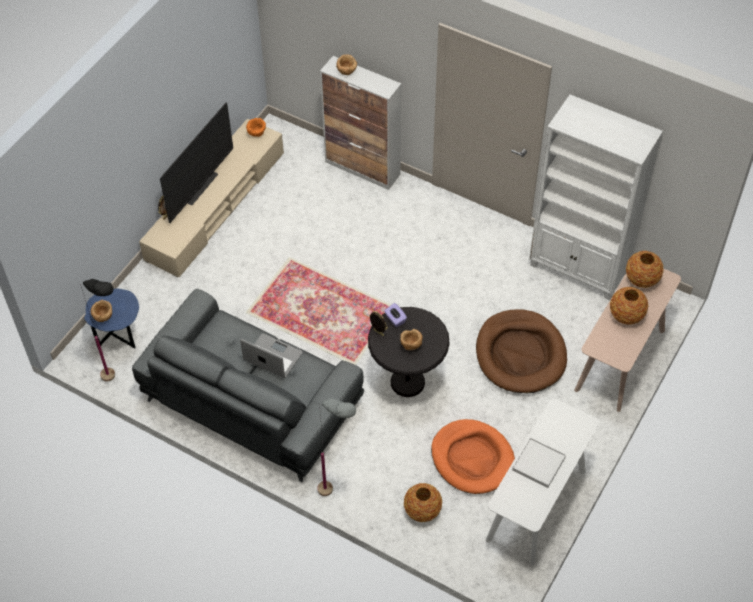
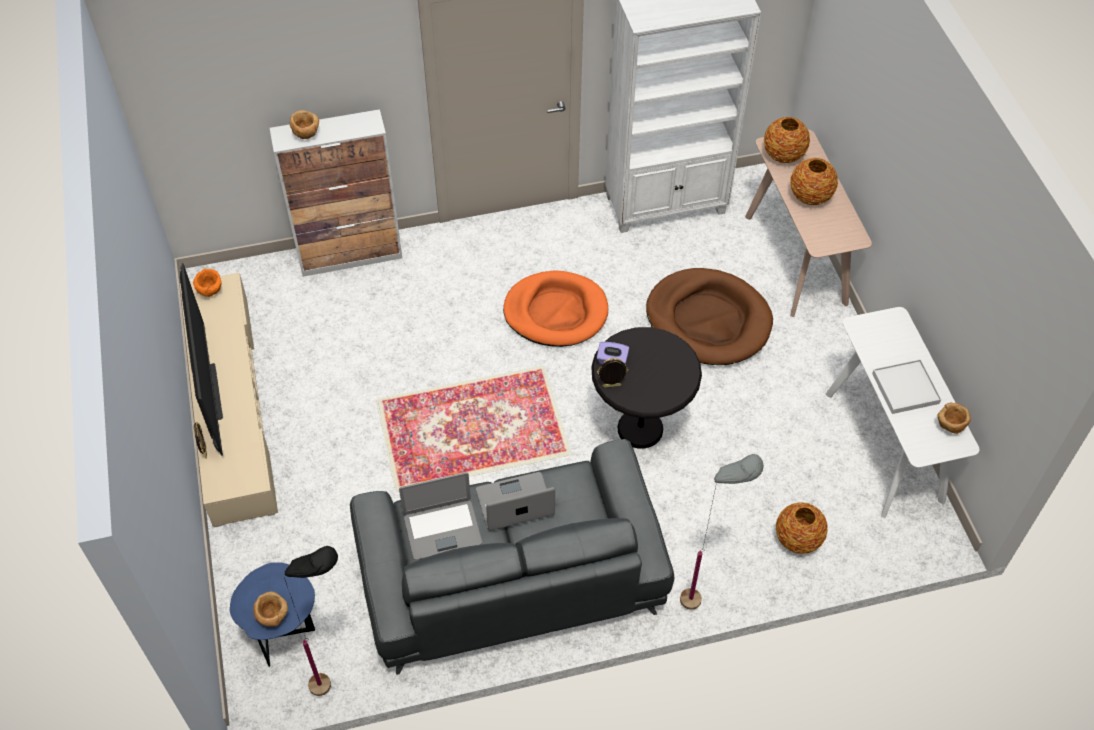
camera: 45 degrees left, 0 degrees up
(224, 340) = (442, 529): none -> laptop
(410, 345) = (657, 374): brown bowl -> brown bowl (949, 426)
(472, 458) = (781, 451): orange dog bed -> orange dog bed (556, 312)

